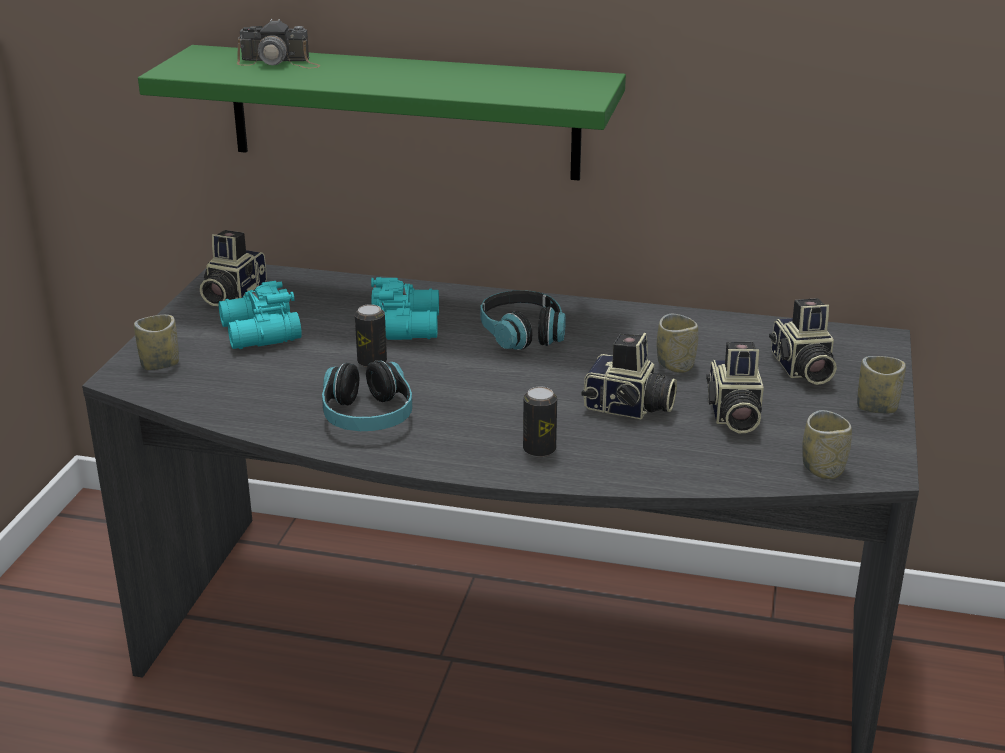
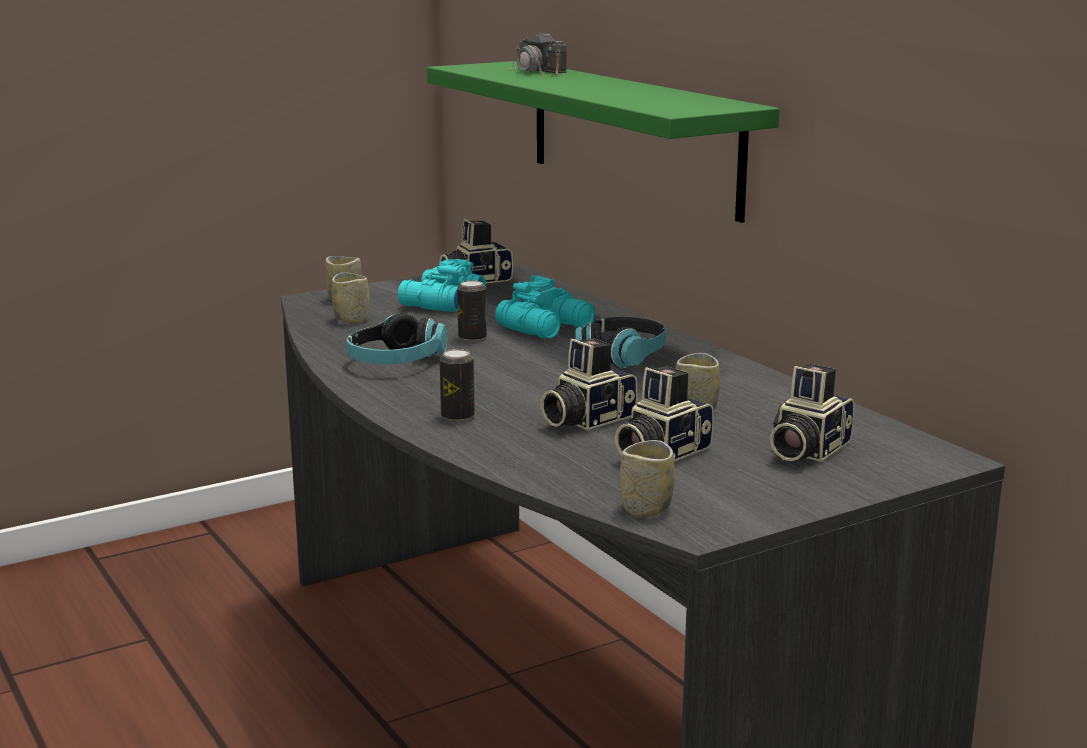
camera: 45 degrees right, 10 degrees down
(628, 408) = (585, 420): camera -> camera turned 75 degrees clockwise
(876, 407) = (810, 496): cup -> cup (351, 319)

